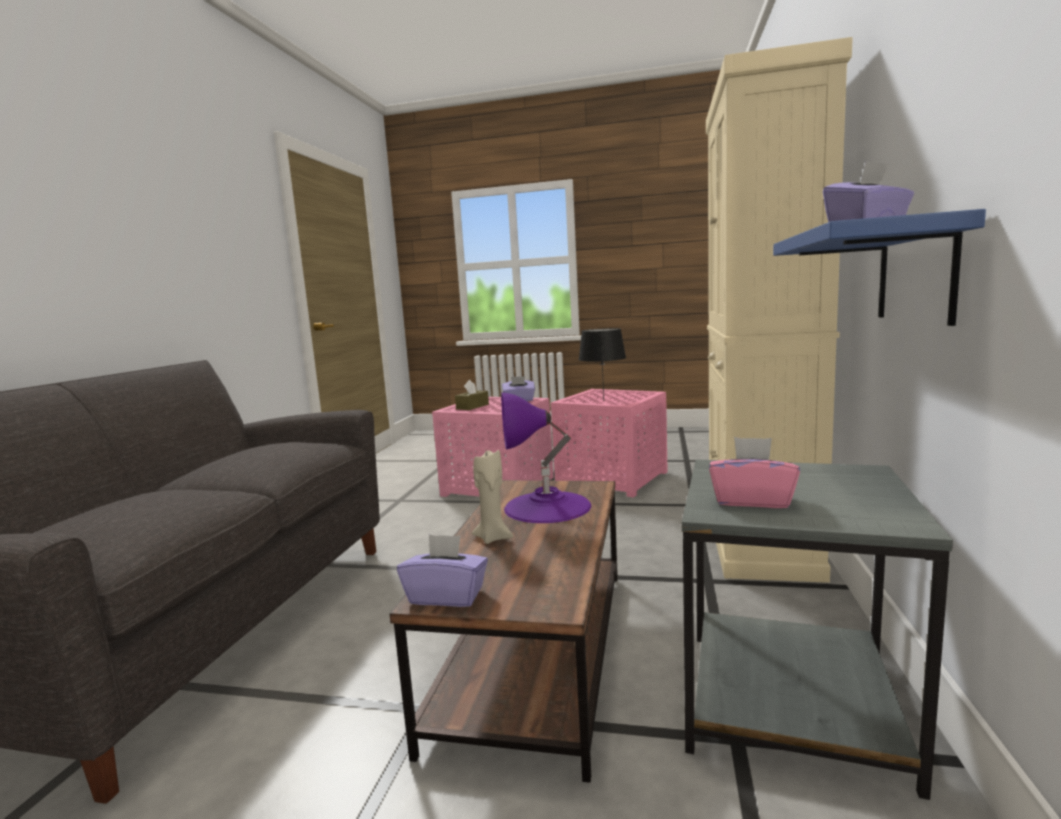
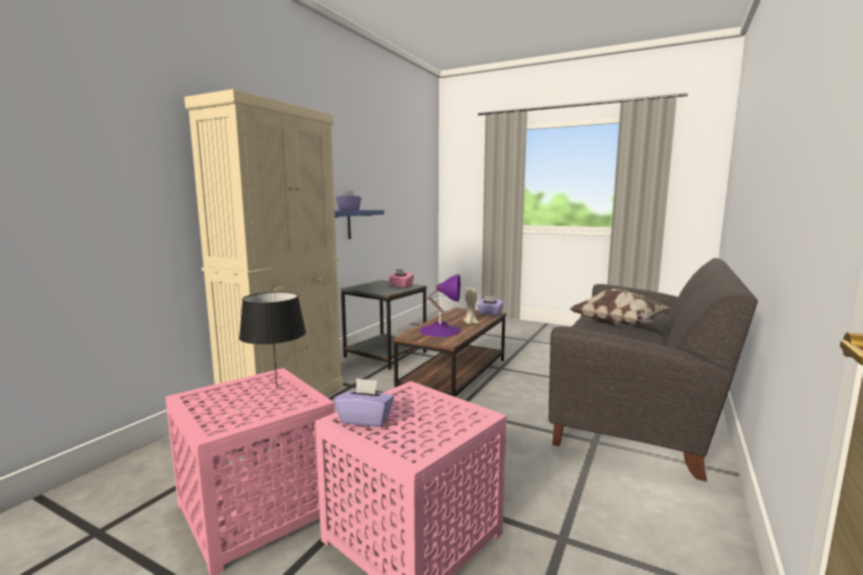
camera: 165 degrees left, 0 degrees up
(239, 458) = (619, 326): none -> pillow
(472, 406) = (444, 415): brown tissue box -> none

